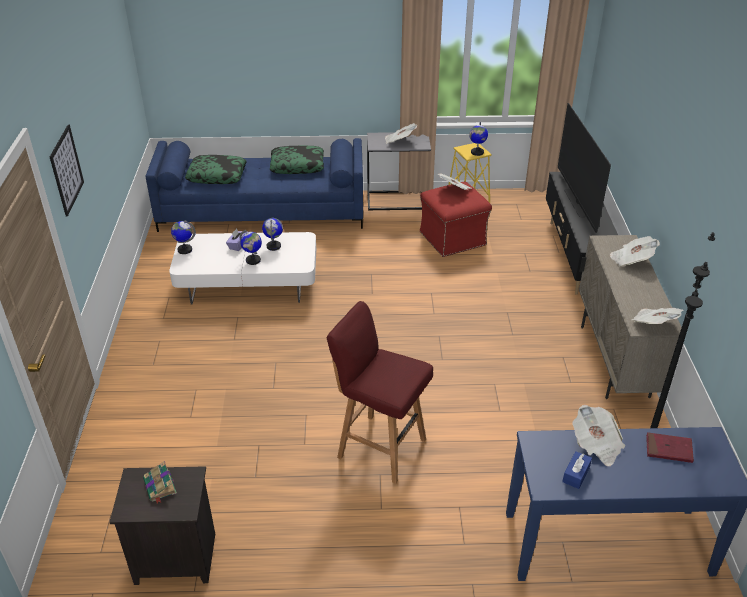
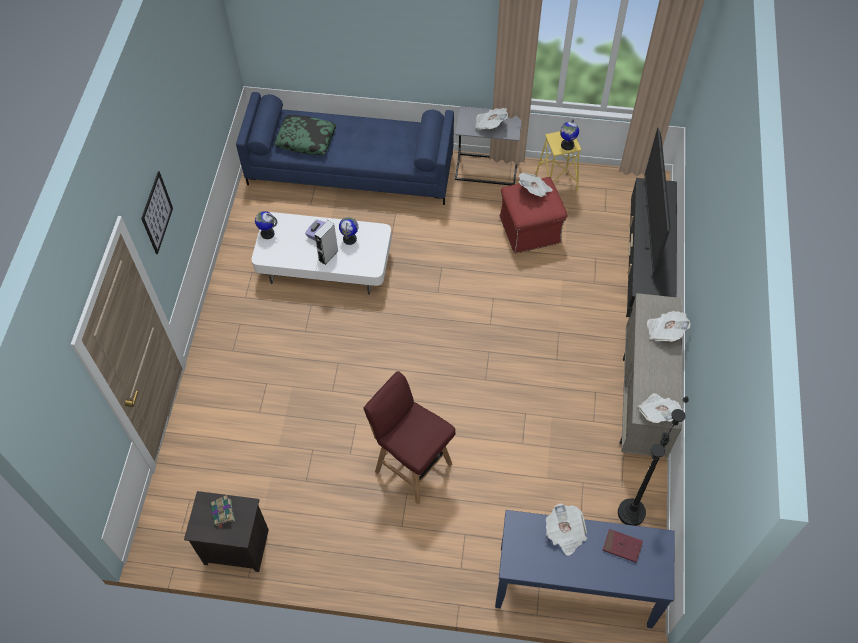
camera: 10 degrees right, 20 degrees up
(253, 260) = (328, 255): globe -> grey speaker
(297, 165) = (386, 134): pillow -> none
(576, 474) = (540, 559): blue tissue box -> none

